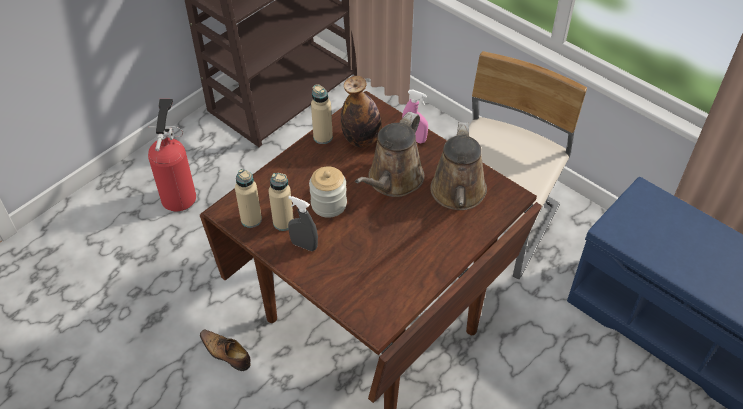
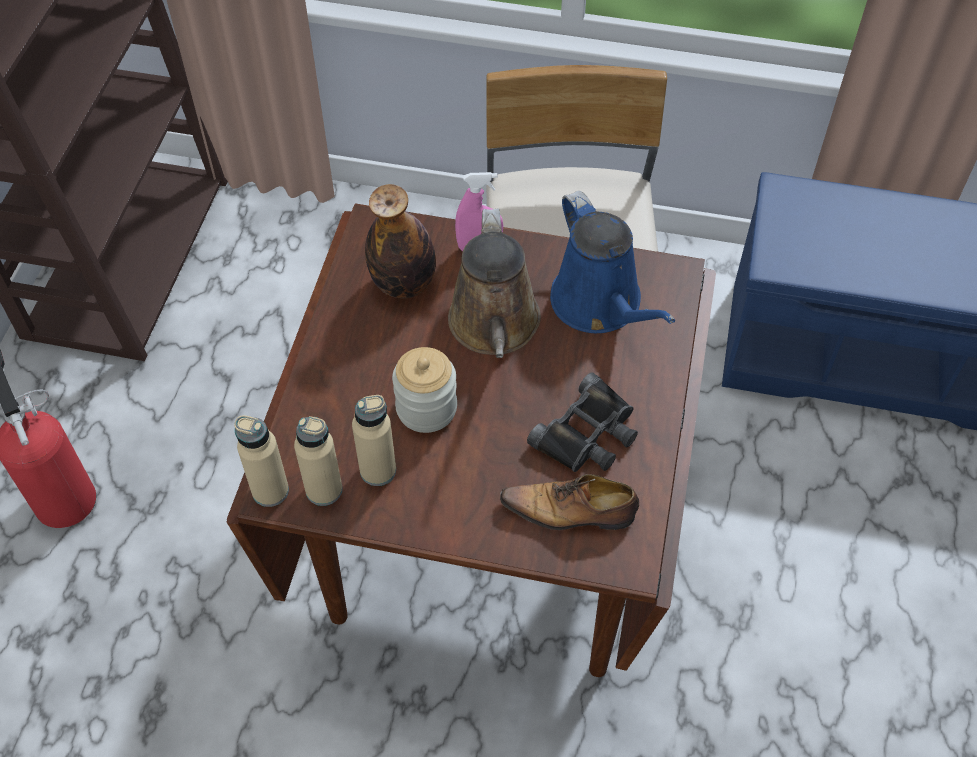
camera: 30 degrees left, 5 degrees up
(226, 353) = (304, 706): shoe -> shoe (571, 512)
(304, 245) = (435, 491): grey spray bottle -> none
(323, 137) = (341, 305): beige bottle -> beige bottle (270, 491)
(402, 254) = (588, 434): none -> black binoculars
(458, 194) = (600, 305): brown watering can -> blue watering can

